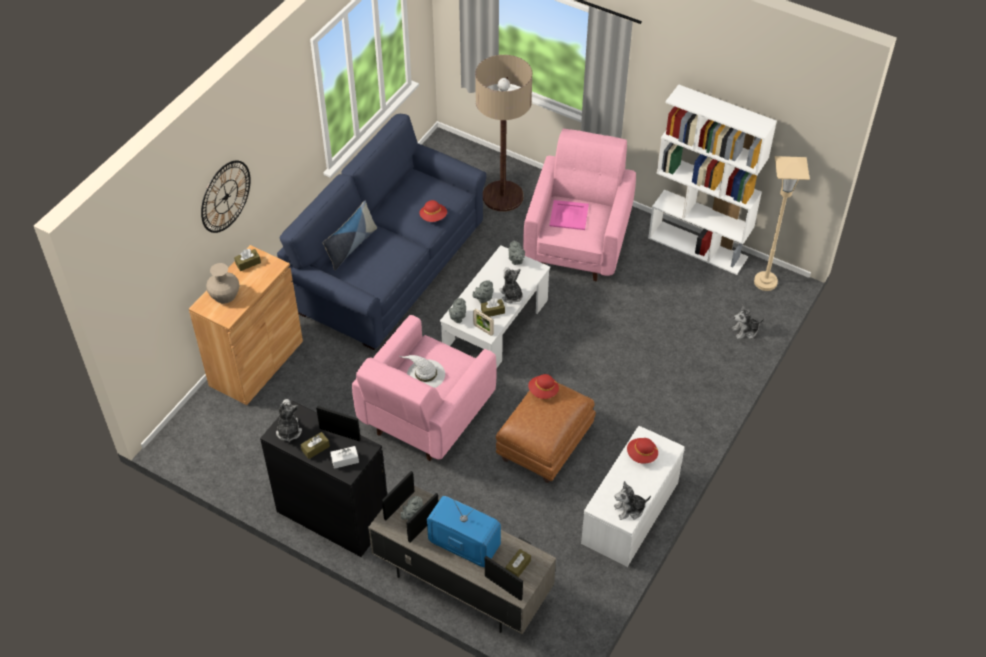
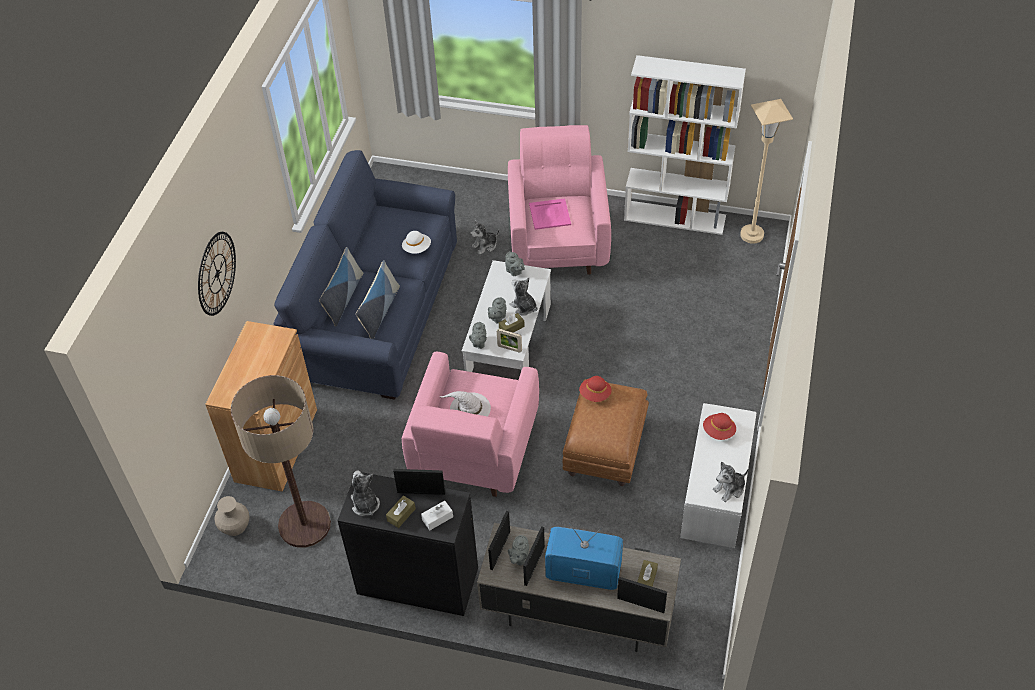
camera: 15 degrees left, 0 degrees up
(225, 295) = (239, 379): beige vase -> beige vase (235, 525)
(248, 263) = (252, 340): brown tissue box -> none
(378, 266) = (380, 312): none -> pillow
(433, 217) = (417, 248): red hat -> white hat
(502, 196) = (465, 214): floor lamp -> floor lamp (304, 524)
(745, 331) = (752, 286): plush toy -> plush toy (485, 246)

